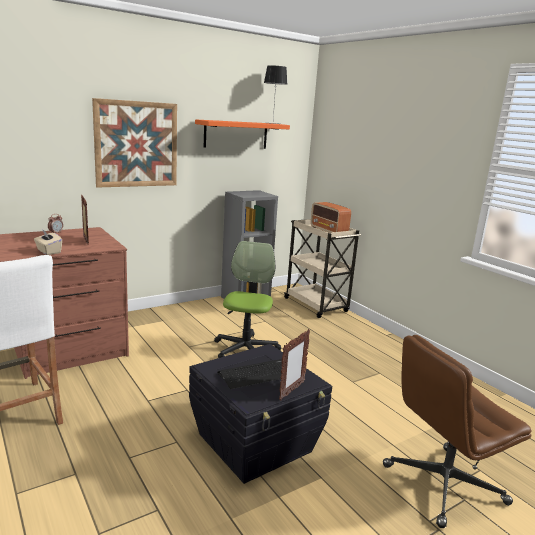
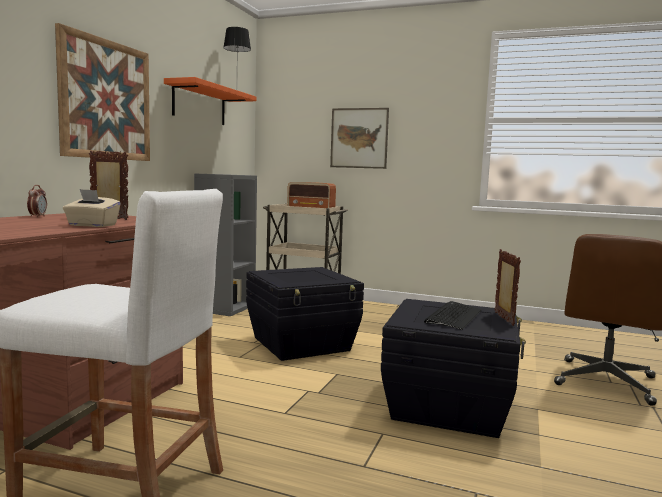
camera: 35 degrees left, 10 degrees down
(245, 349) = (302, 344): office chair -> black storage box
(379, 167) = (359, 138): none -> picture

